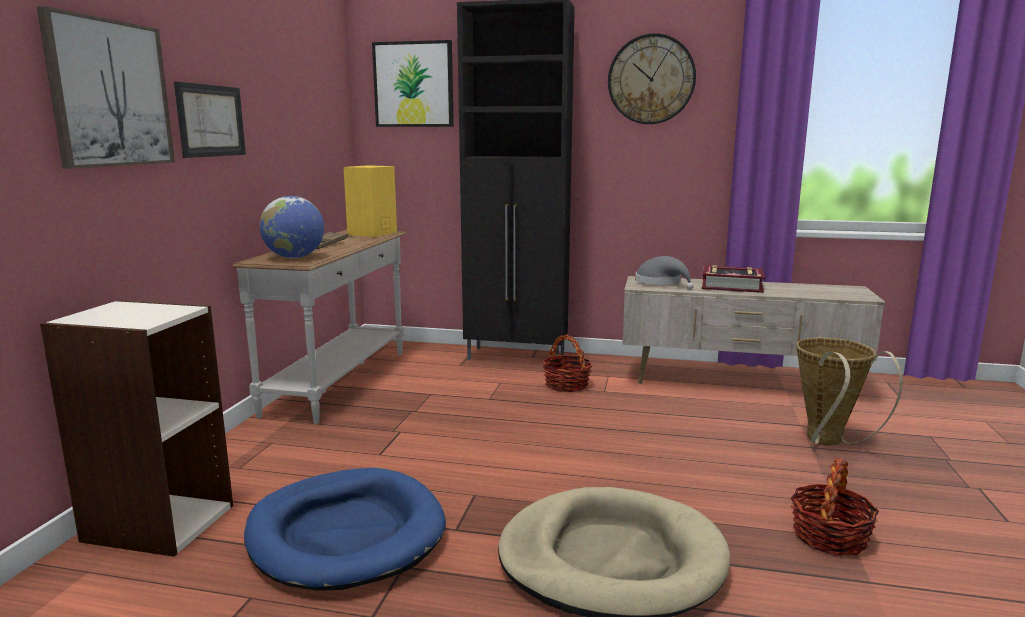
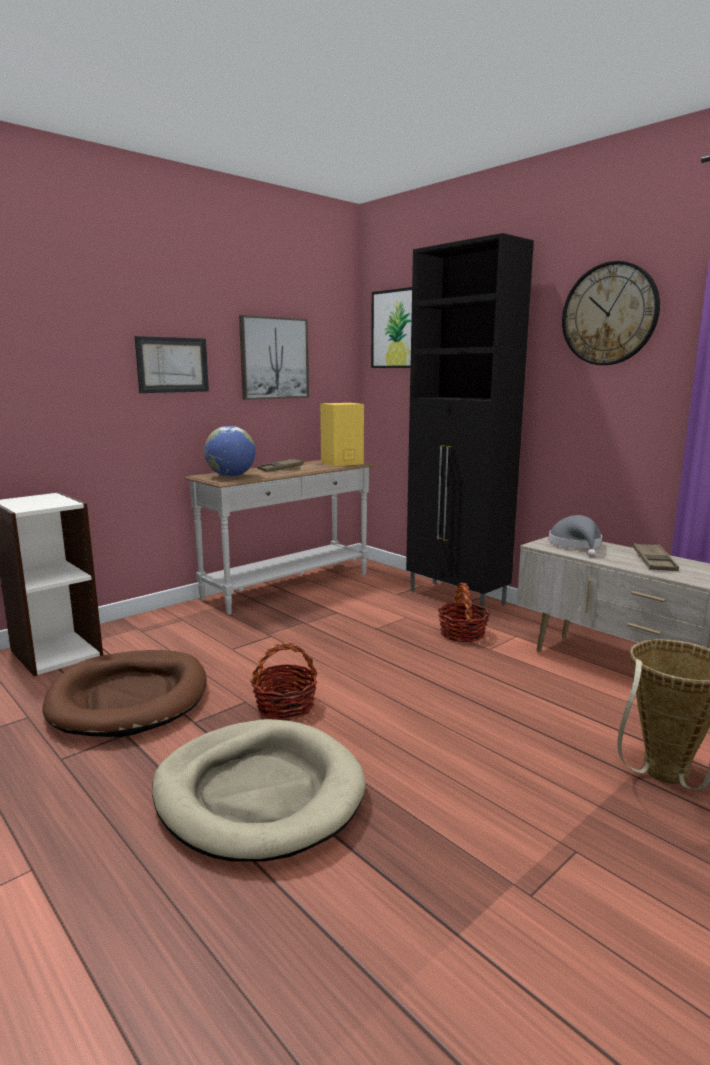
camera: 35 degrees right, 0 degrees up
(109, 93) = (69, 347): picture -> picture (274, 358)
(346, 534) = (130, 698): blue dog bed -> brown dog bed
(731, 286) = (654, 562): book -> brown tray
(829, 537) = (491, 870): basket -> basket (285, 706)

